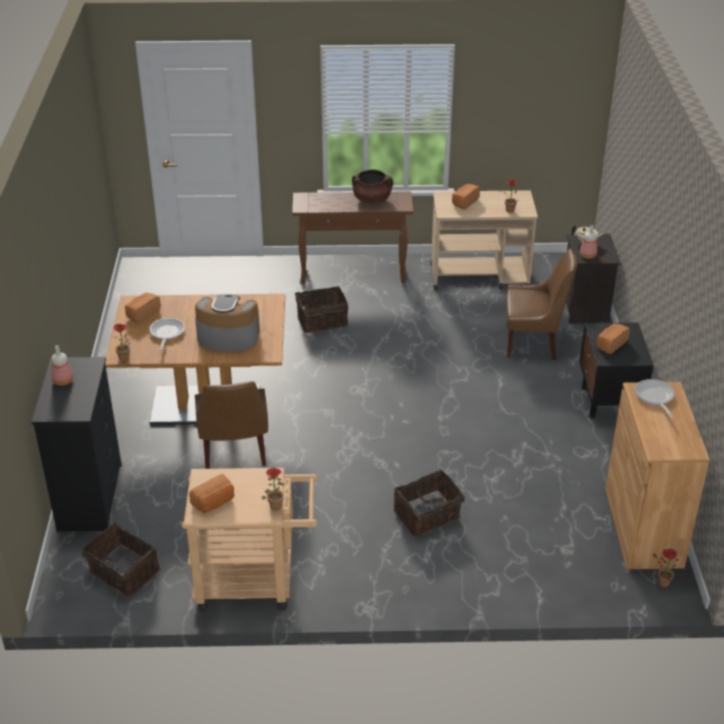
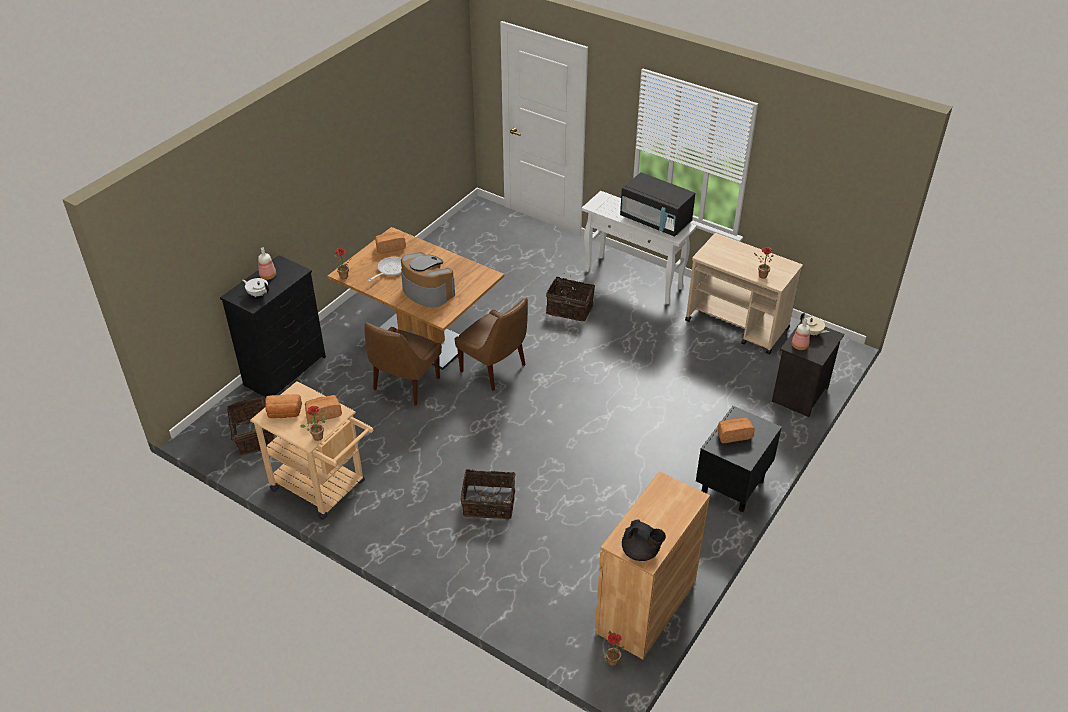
camera: 35 degrees right, 5 degrees up
(72, 401) = (258, 294): none -> white teapot
(353, 274) = (634, 279): brown console table -> white console table
(372, 200) = (655, 221): brown cooking pot -> black microwave
(464, 202) = (730, 253): bread -> bread (323, 414)
(533, 343) = (721, 404): brown chair -> brown chair (495, 369)
(655, 397) = (670, 497): frying pan -> none
(681, 448) = (641, 552): none -> black teapot

